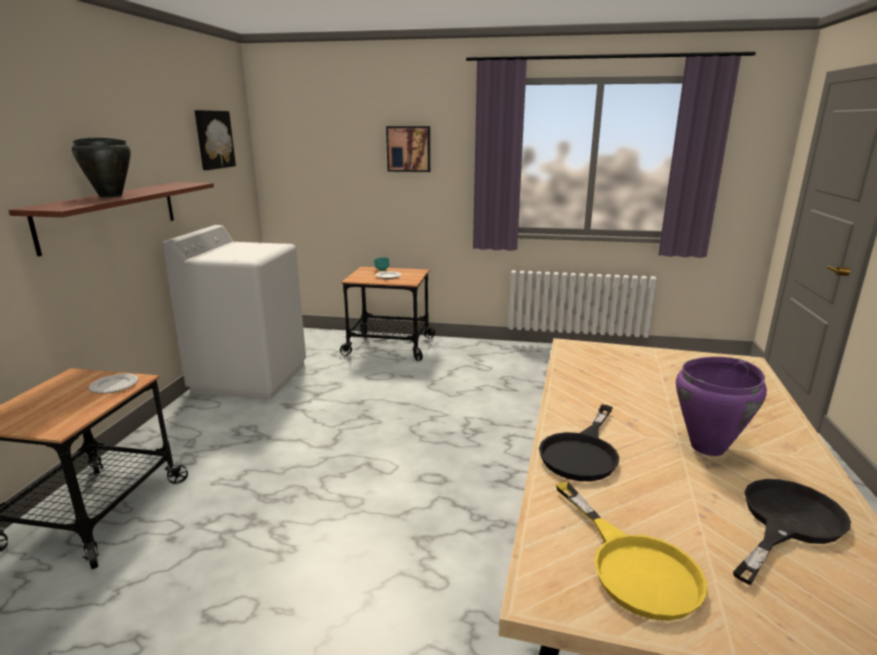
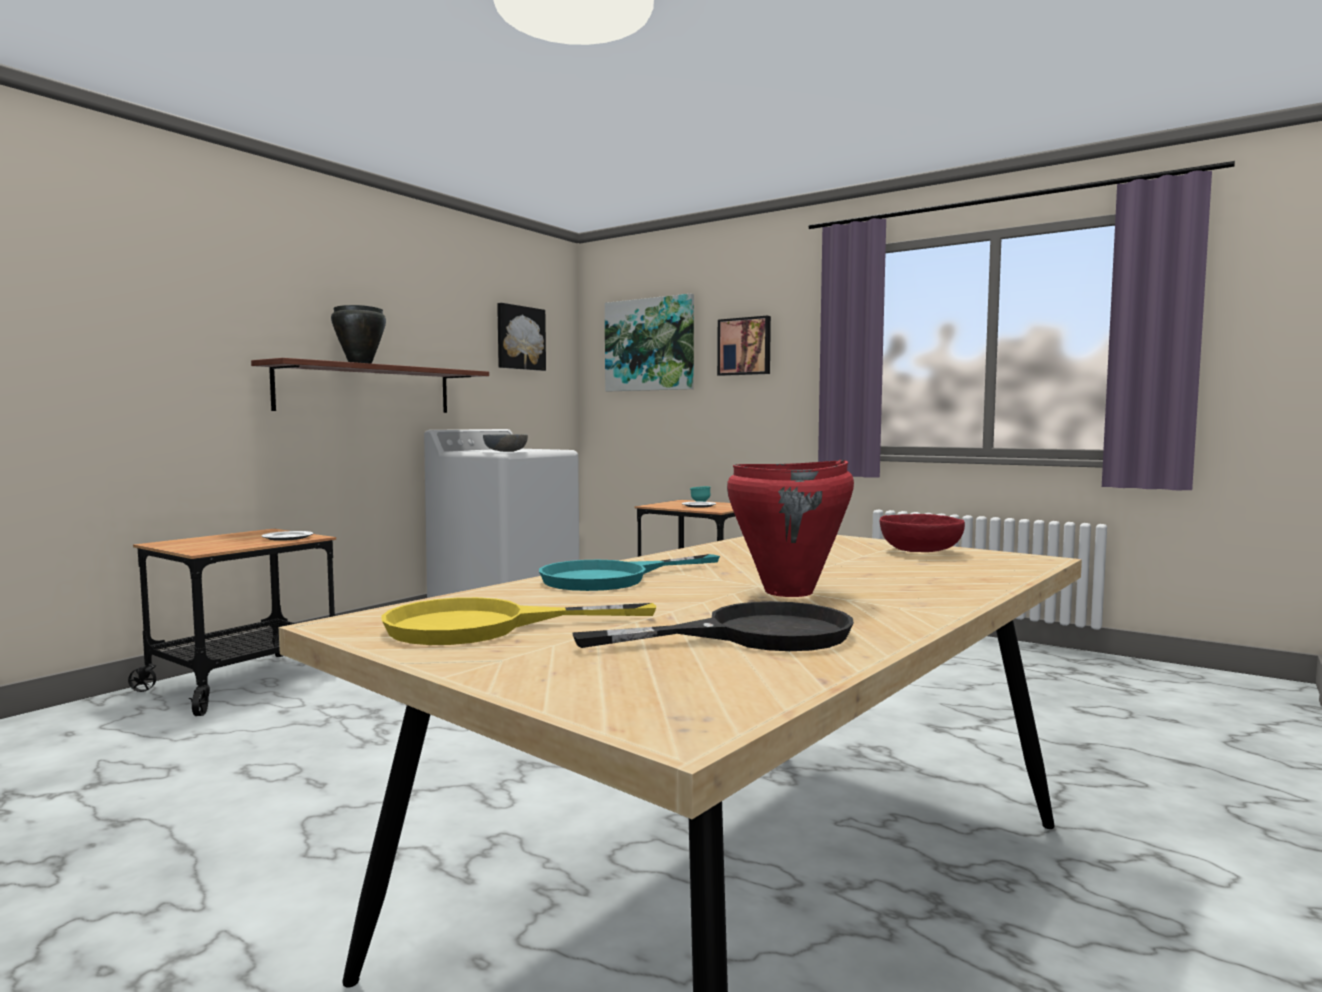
camera: 25 degrees right, 15 degrees down
(249, 257) = (505, 451): none -> grey bowl
(322, 142) = (649, 344): none -> picture
(582, 452) = (611, 578): black frying pan -> turquoise frying pan
(633, 565) = (483, 626): yellow frying pan -> yellow frying pan turned 75 degrees clockwise
(680, 363) = (919, 551): none -> red bowl
(708, 447) = (790, 592): purple cooking pot -> red cooking pot

